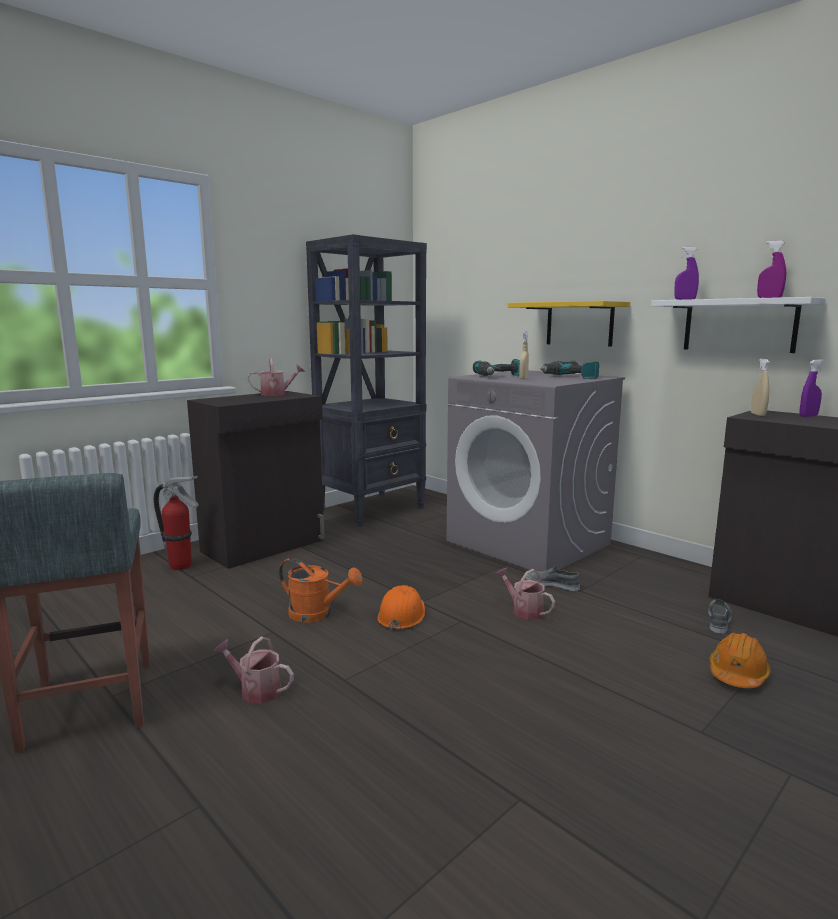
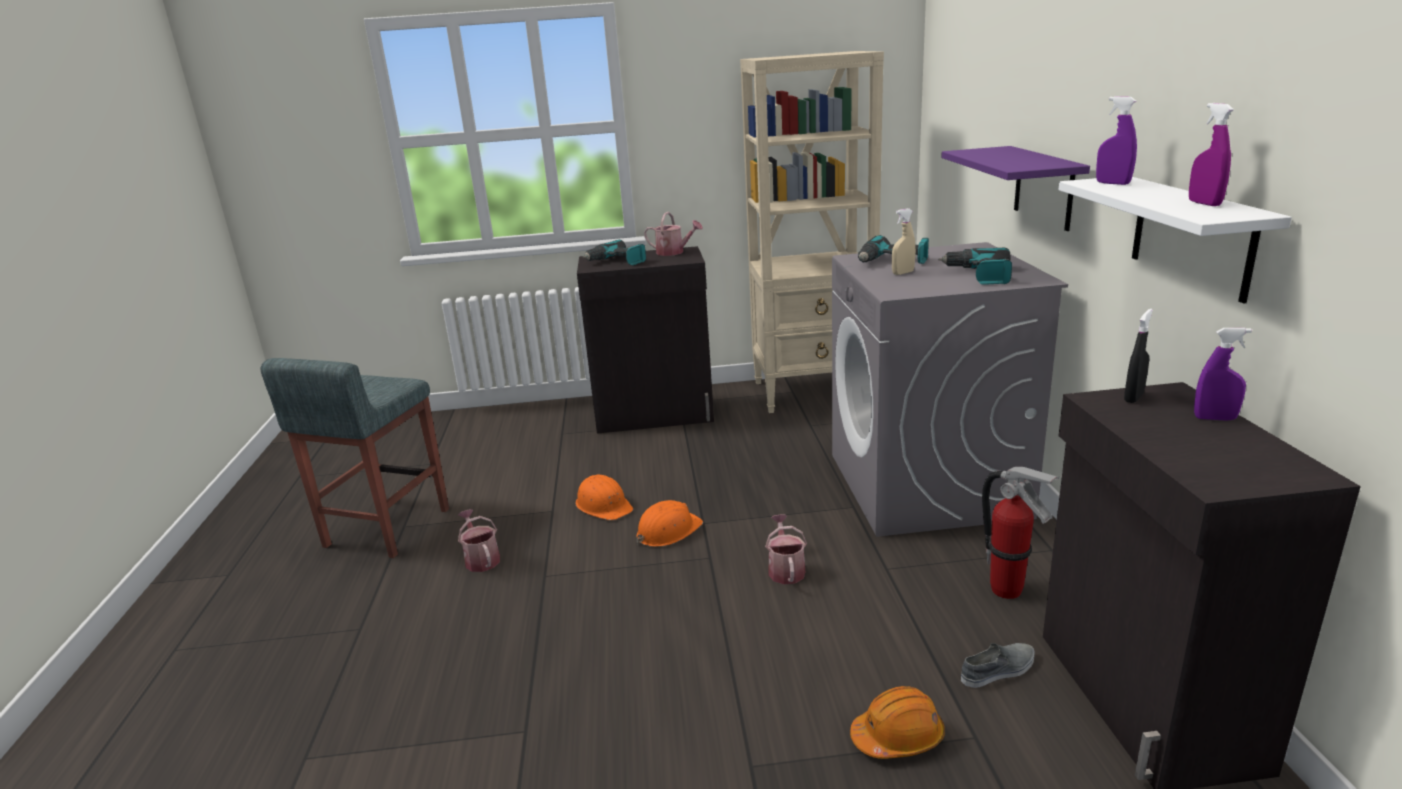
camera: 40 degrees right, 10 degrees up
(181, 567) = (566, 421): fire extinguisher -> fire extinguisher (1007, 591)
(239, 400) = (617, 262): none -> power drill
(317, 614) = (603, 505): orange watering can -> orange hard hat
(372, 509) = (814, 392): black bookcase -> beige bookcase
(552, 584) = (866, 549): grey shoe -> none
(579, 324) = (1044, 187): yellow shelf -> purple shelf
(758, 414) = (1133, 397): beige spray bottle -> black spray bottle

